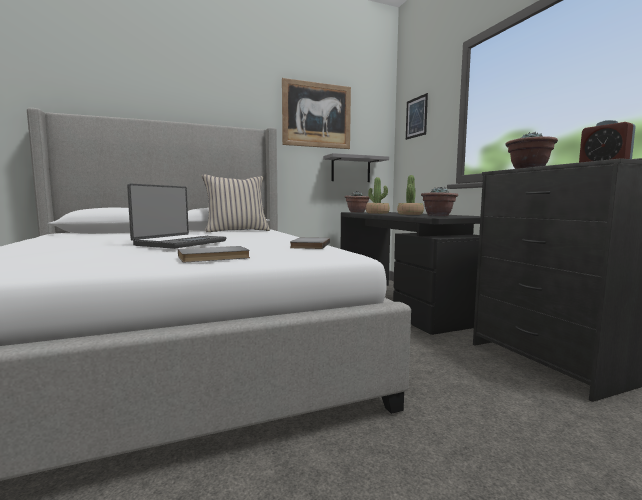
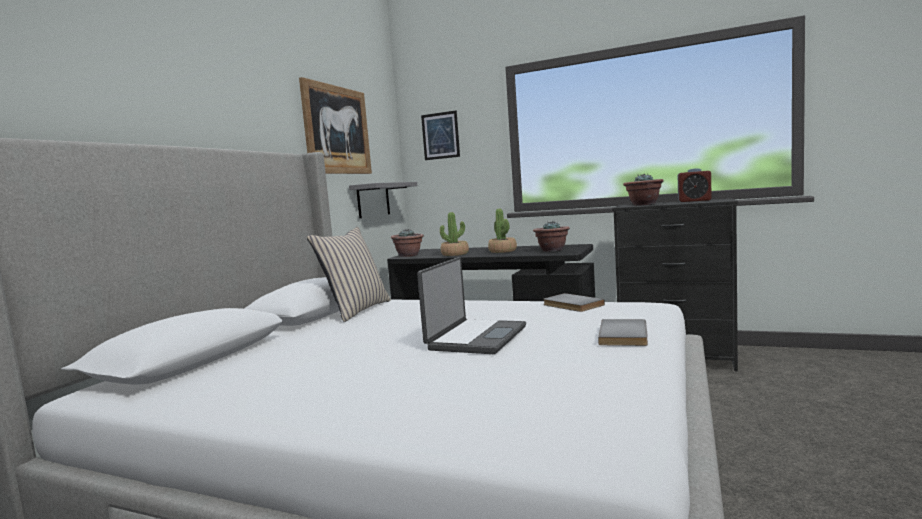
camera: 45 degrees left, 0 degrees up
(180, 243) = (475, 338): laptop -> laptop turned 45 degrees clockwise

